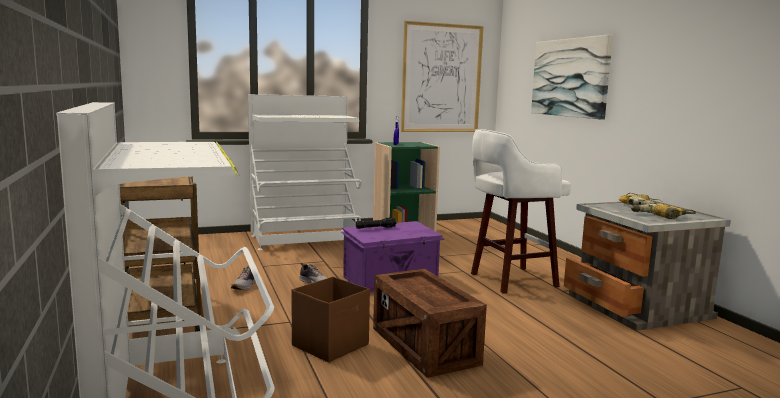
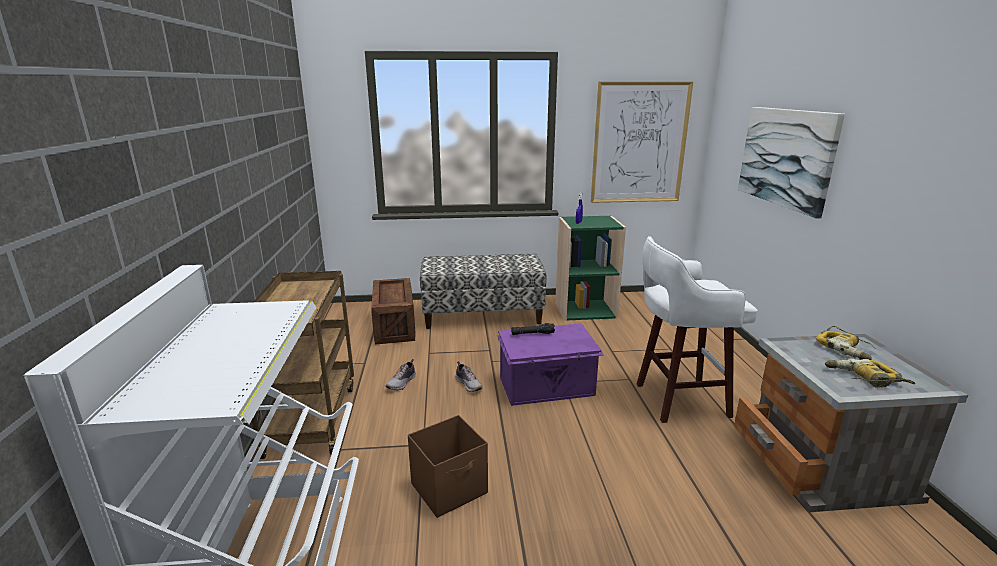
camera: 15 degrees right, 10 degrees up
(305, 240) = (482, 315): white shoe rack -> bench
(424, 347) = (544, 506): crate -> crate (394, 327)

